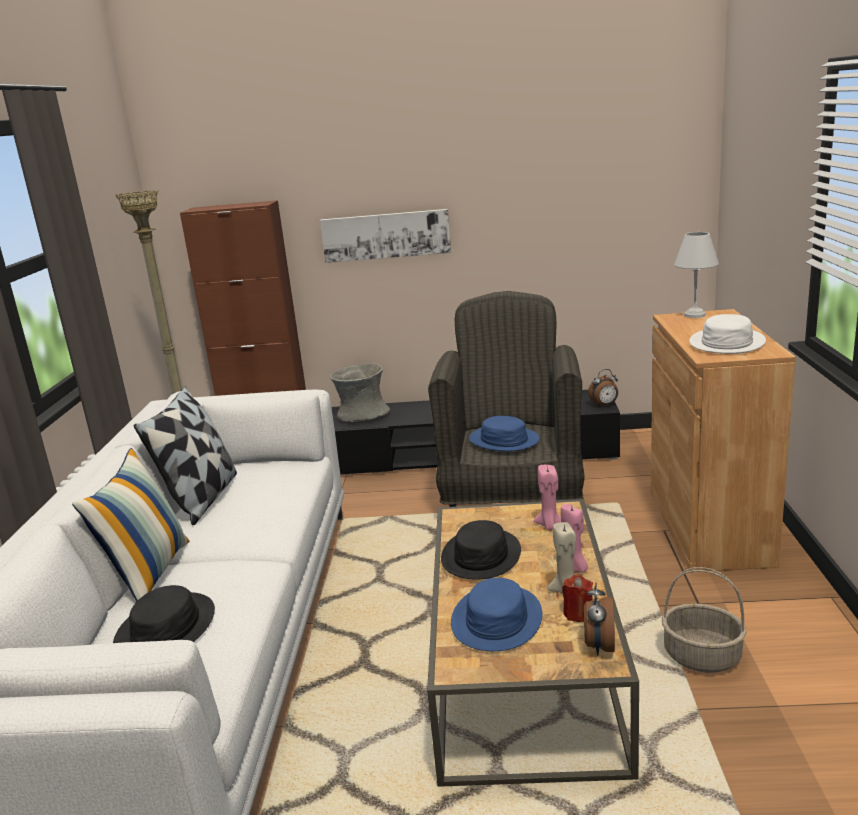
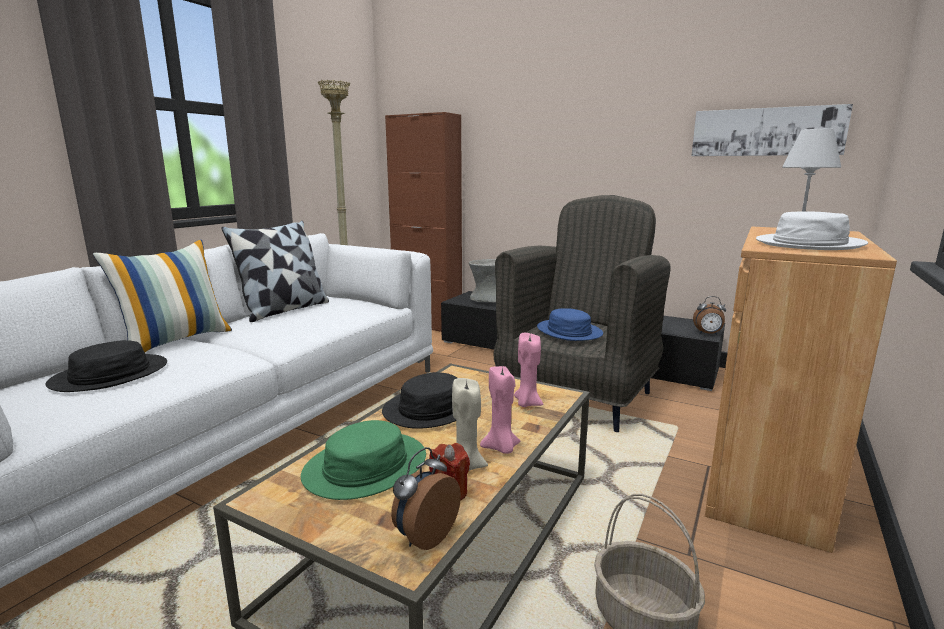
camera: 25 degrees right, 5 degrees down
(386, 235) = (539, 150): picture -> picture (766, 132)
(496, 619) = (365, 466): blue hat -> green hat

